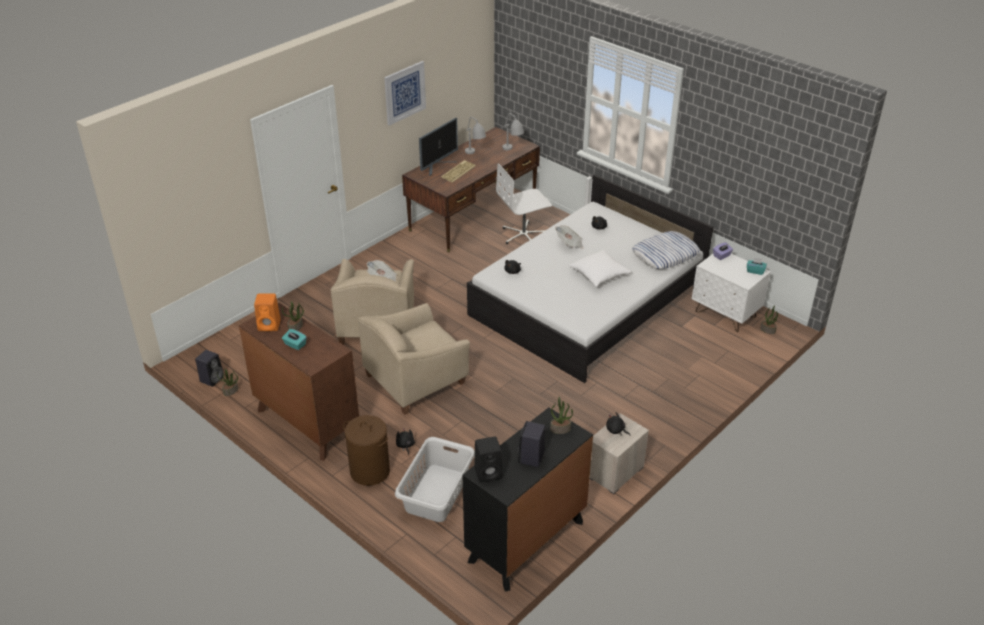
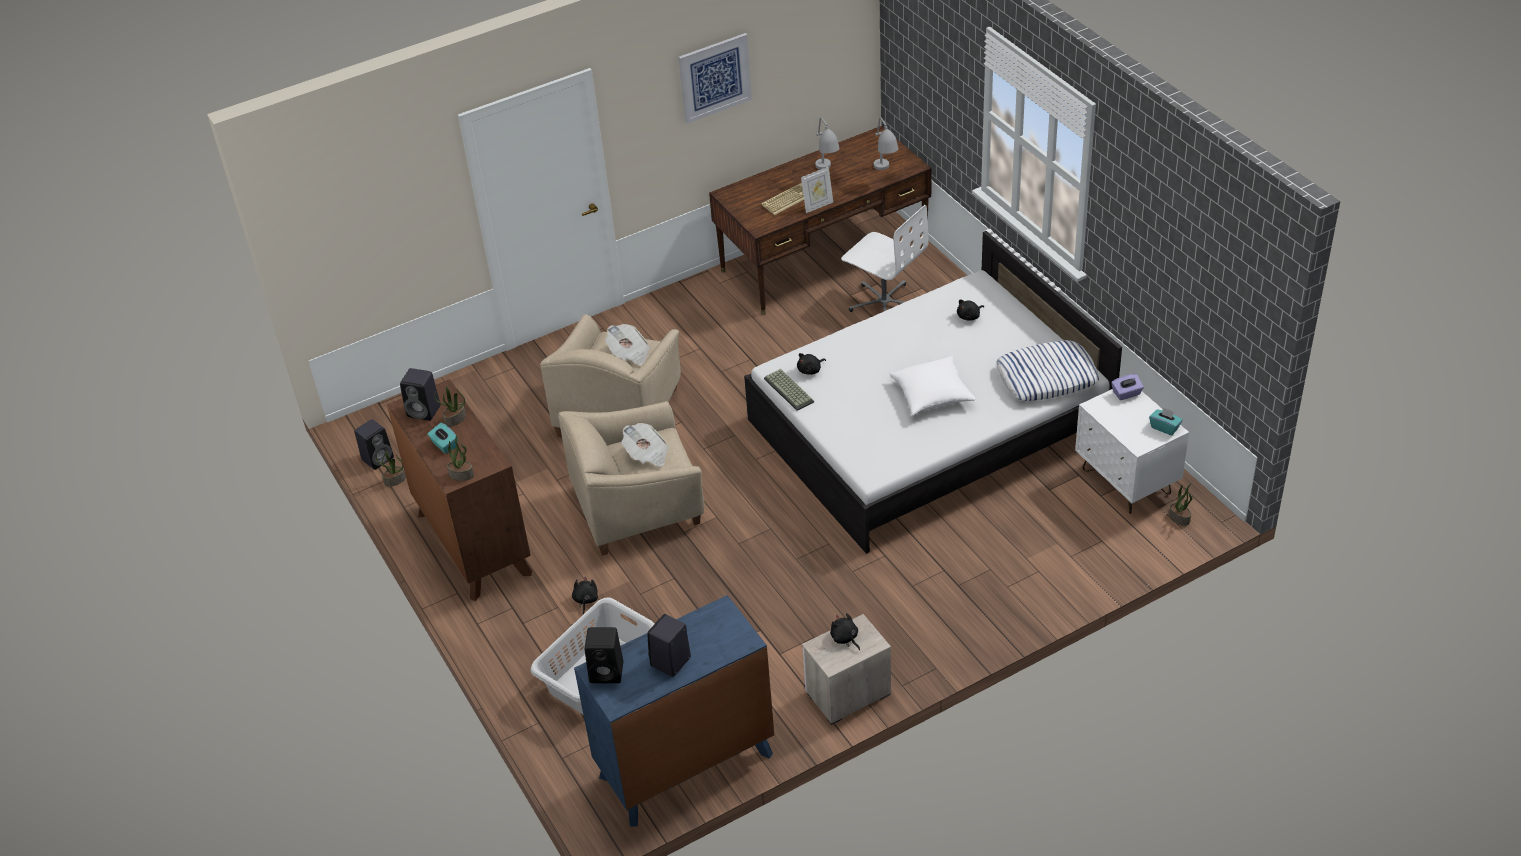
camera: 20 degrees right, 5 degrees up
(270, 325) = (425, 411): orange speaker -> black speaker
(369, 471) = (526, 627): brown laundry basket -> none
(438, 166) = (766, 184): monitor -> none
(478, 174) = (818, 206): none -> picture frame
(505, 285) = (790, 390): none -> keyboard
(524, 235) = (884, 303): white office chair -> white office chair turned 135 degrees counterclockwise
(526, 541) = (686, 766): black dresser -> blue dresser
(560, 429) = (727, 629): potted plant -> potted plant (462, 474)
(569, 244) = (912, 337): newspaper -> newspaper (647, 454)

